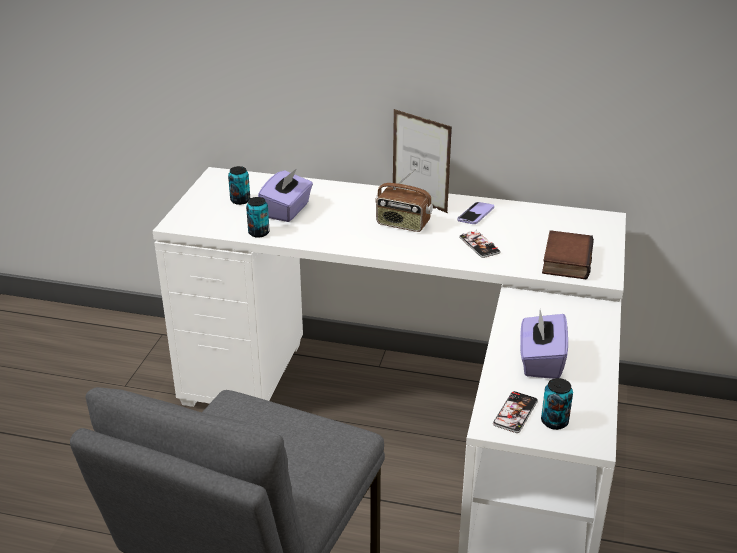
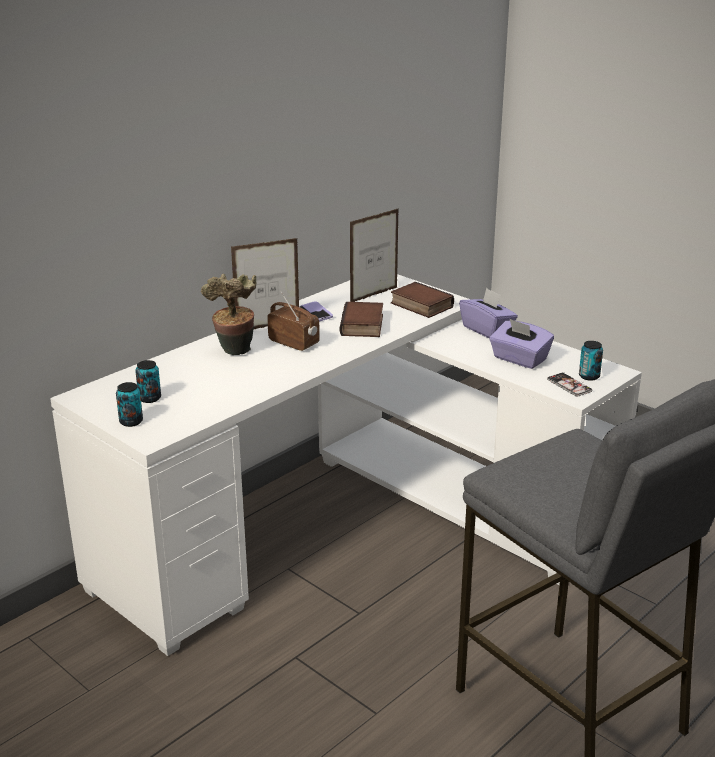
camera: 60 degrees left, 5 degrees down
(259, 233) = (225, 404): can -> can (131, 421)
(287, 210) = (202, 382): purple tissue box -> purple tissue box (487, 330)
(353, 206) = (234, 353): none -> potted plant
(402, 224) = (294, 343): radio -> radio turned 105 degrees counterclockwise
(479, 245) = (363, 325): phone -> book
(555, 229) = (374, 295): none -> picture frame

